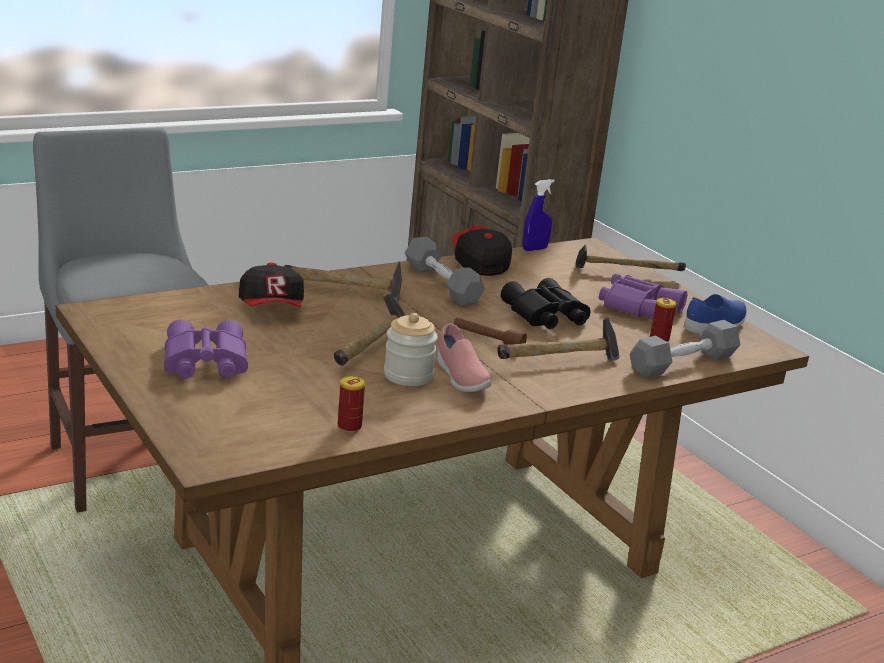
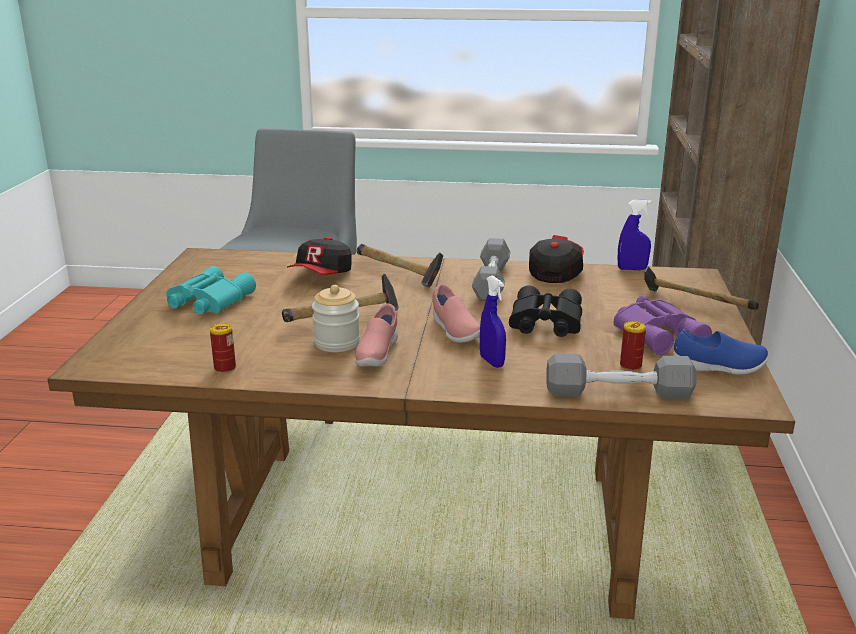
camera: 40 degrees right, 0 degrees up
(203, 363) = (208, 301): purple binoculars -> turquoise binoculars
(488, 340) = (454, 331): brown flashlight -> pink shoe
(560, 361) = (492, 362): hammer -> blue spray bottle

